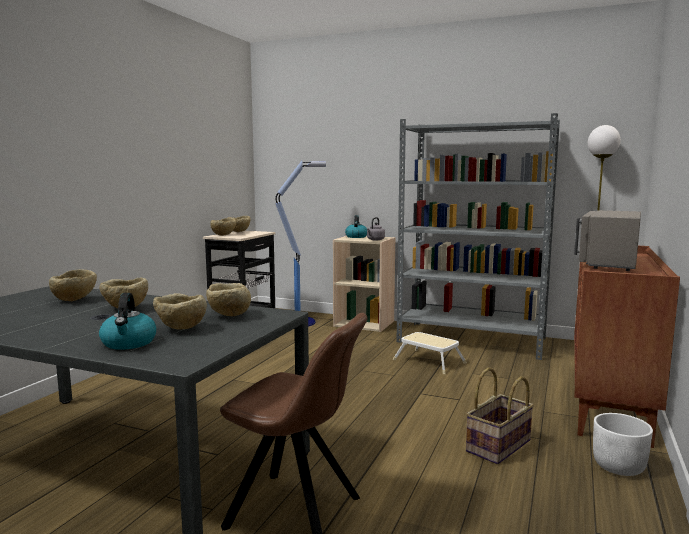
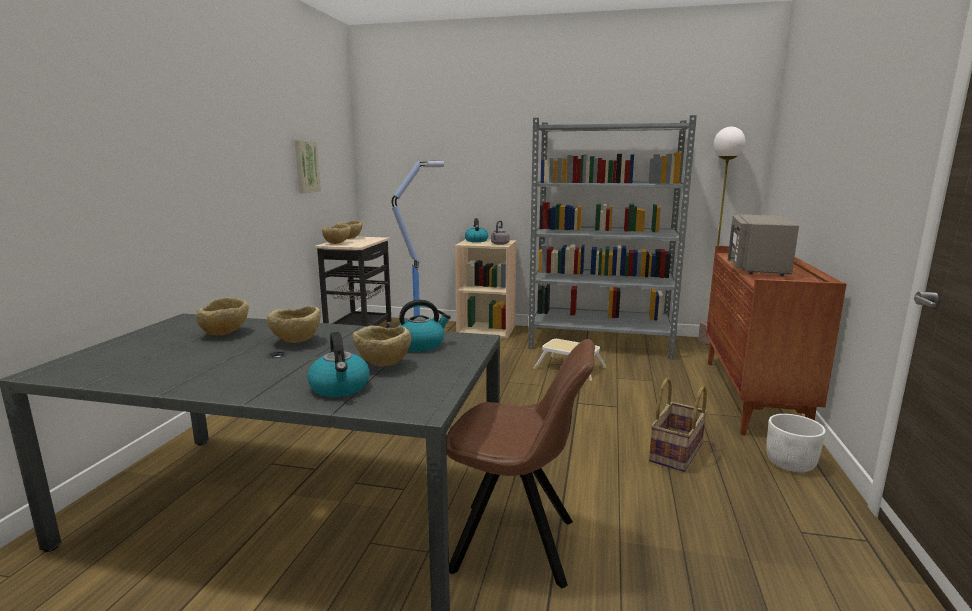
camera: 10 degrees left, 5 degrees up
(197, 165) = (305, 166): none -> picture
(229, 316) = (421, 345): beige bowl -> kettle

